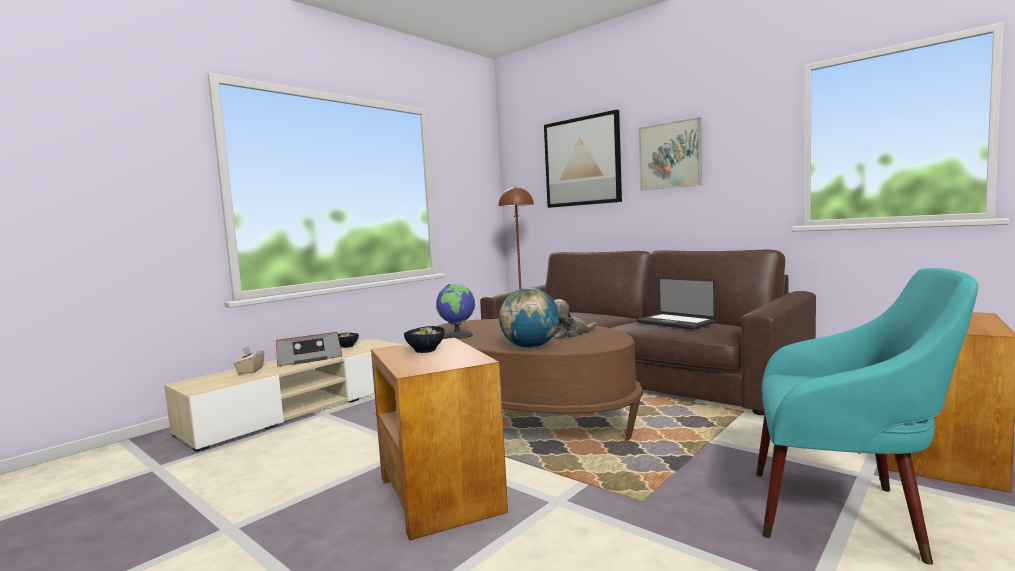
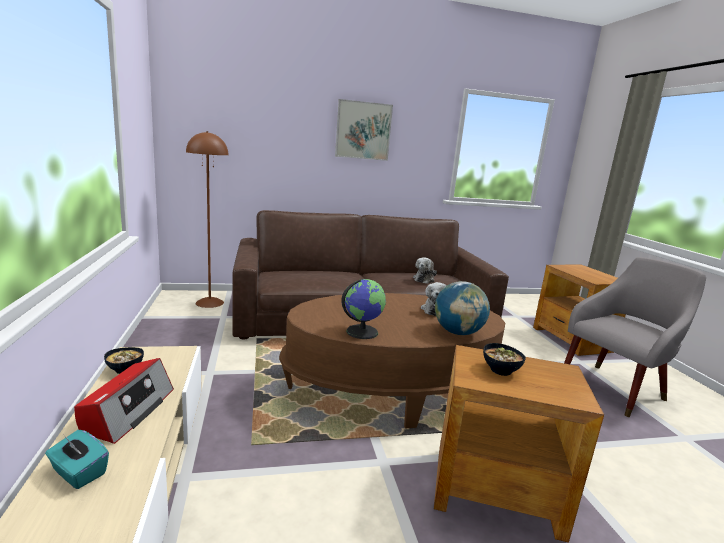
camera: 55 degrees left, 10 degrees up
(250, 370) = (78, 473): beige tissue box -> turquoise tissue box
(582, 161) = (273, 116): picture -> none
(675, 323) = (424, 279): laptop -> plush toy
(846, 513) = (615, 387): turquoise armchair -> grey armchair

